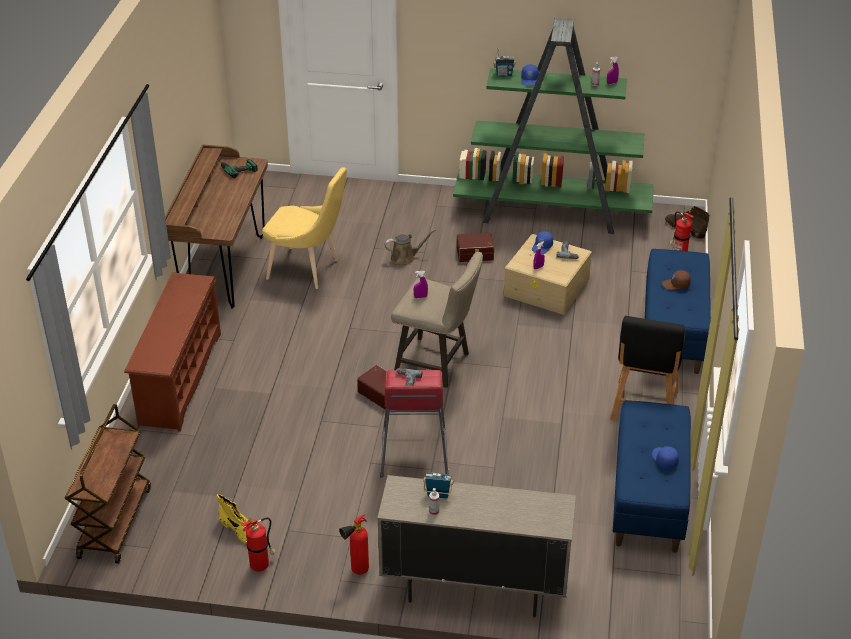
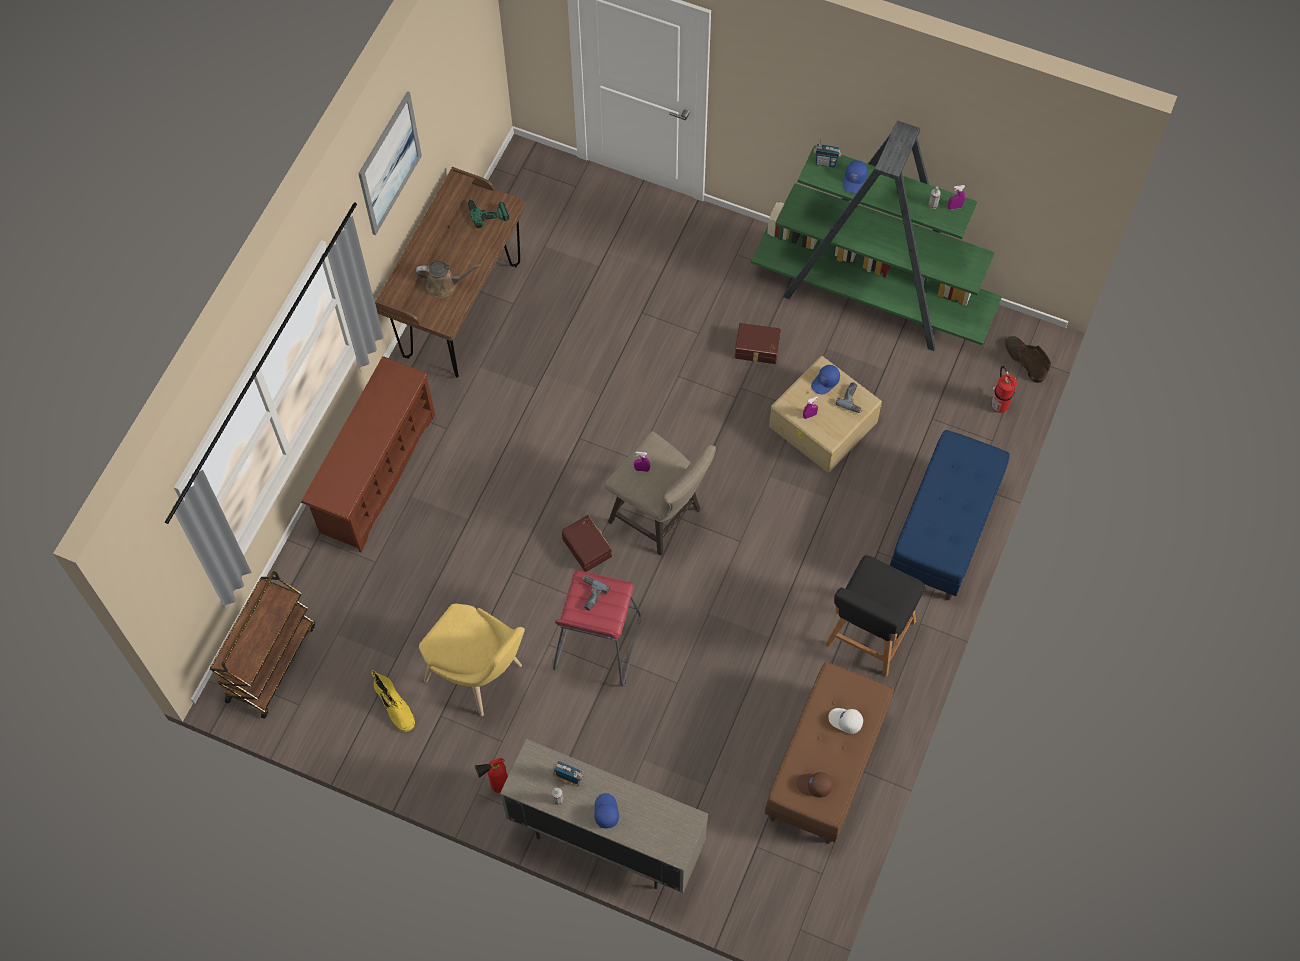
camera: 15 degrees right, 25 degrees up
(163, 92) = (389, 163): none -> picture
(261, 565) = (404, 755): fire extinguisher -> none
(308, 270) = (556, 333): yellow chair -> yellow chair (479, 675)
(405, 258) = (673, 338): brown watering can -> brown watering can (445, 284)
(648, 499) = (826, 766): blue bench -> brown bench
(659, 434) = (845, 721): none -> white cap
(664, 459) = (836, 757): blue cap -> blue cap (605, 812)
(676, 285) = (950, 497): brown cap -> brown cap (814, 786)

